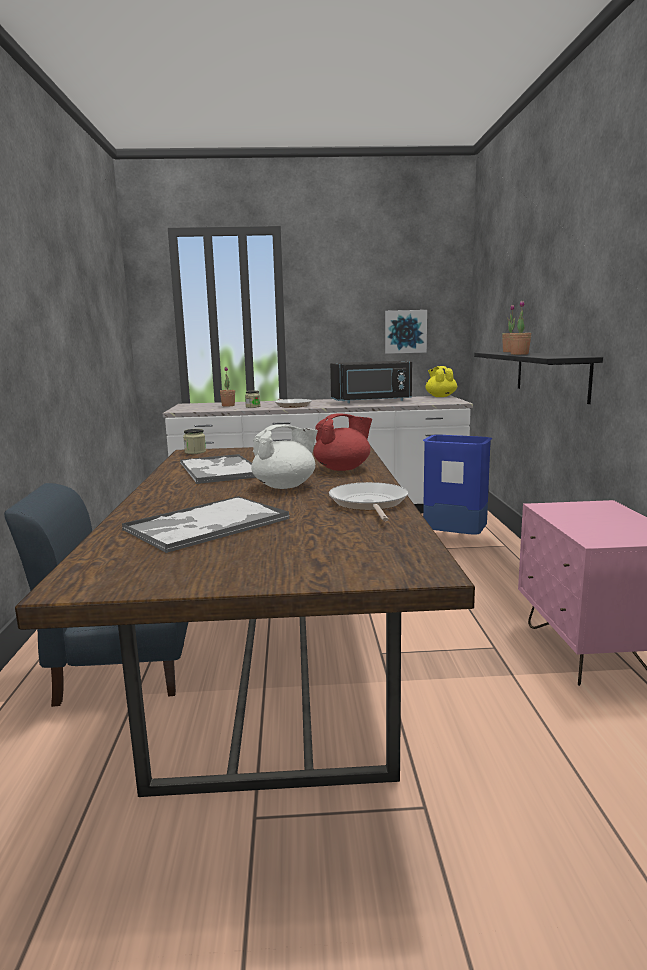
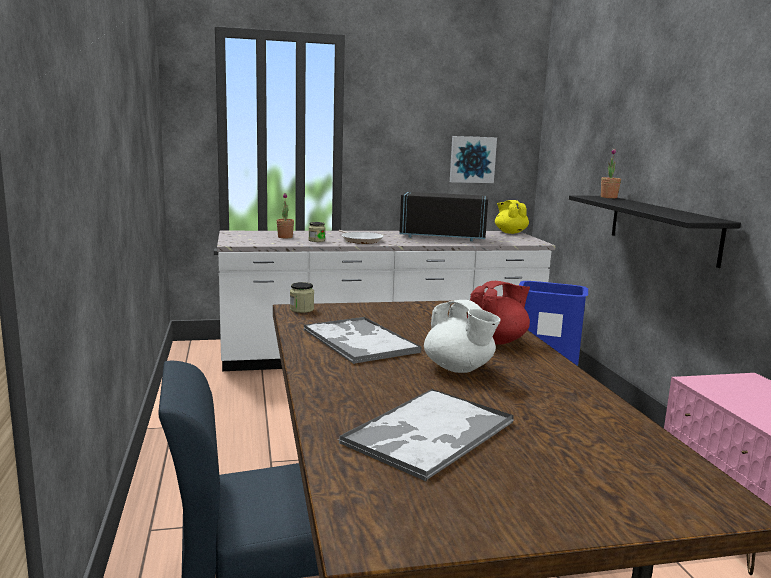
camera: 10 degrees left, 0 degrees up
(285, 486) = (459, 369): white teapot -> white teapot turned 90 degrees clockwise
(368, 503) = (575, 398): frying pan -> none
(372, 401) = (443, 236): black microwave -> black microwave turned 150 degrees counterclockwise
(519, 354) = (634, 206): potted plant -> none

